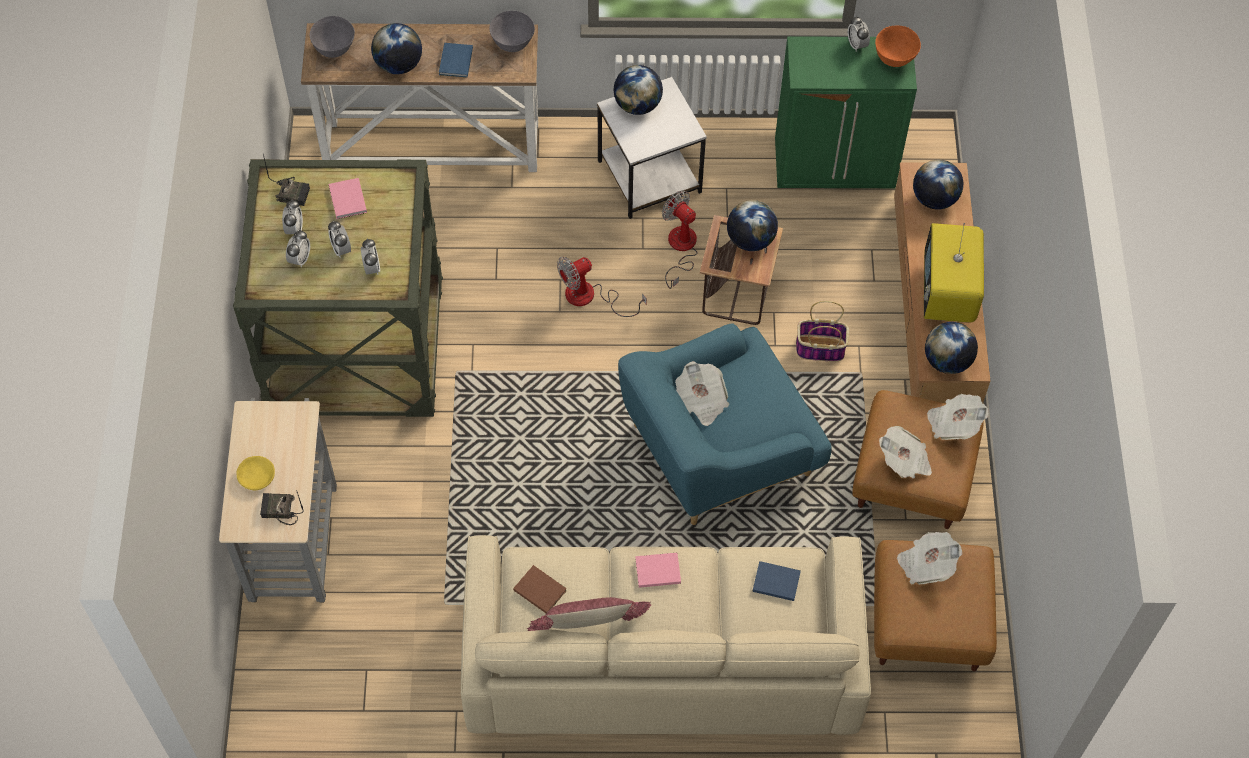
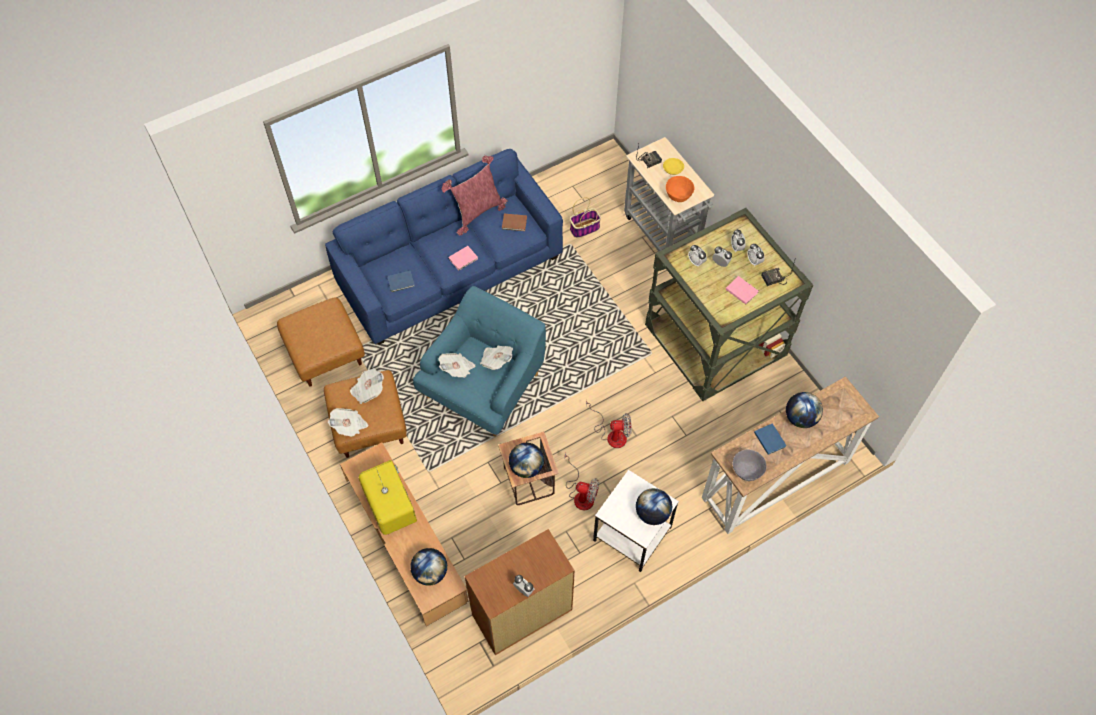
camera: 150 degrees right, 0 degrees up
(334, 49) = (846, 407): grey bowl -> none
(590, 297) = (611, 434): fan -> fan turned 60 degrees clockwise
(661, 660) = (450, 271): beige sofa -> blue sofa
(819, 349) = (461, 474): basket -> basket (585, 228)
(835, 163) = (521, 612): green cabinet -> brown cabinet
(894, 59) = (492, 592): orange bowl -> orange bowl (678, 196)
(926, 564) = (330, 342): newspaper -> newspaper (457, 369)
(947, 361) = (370, 462): globe -> none

